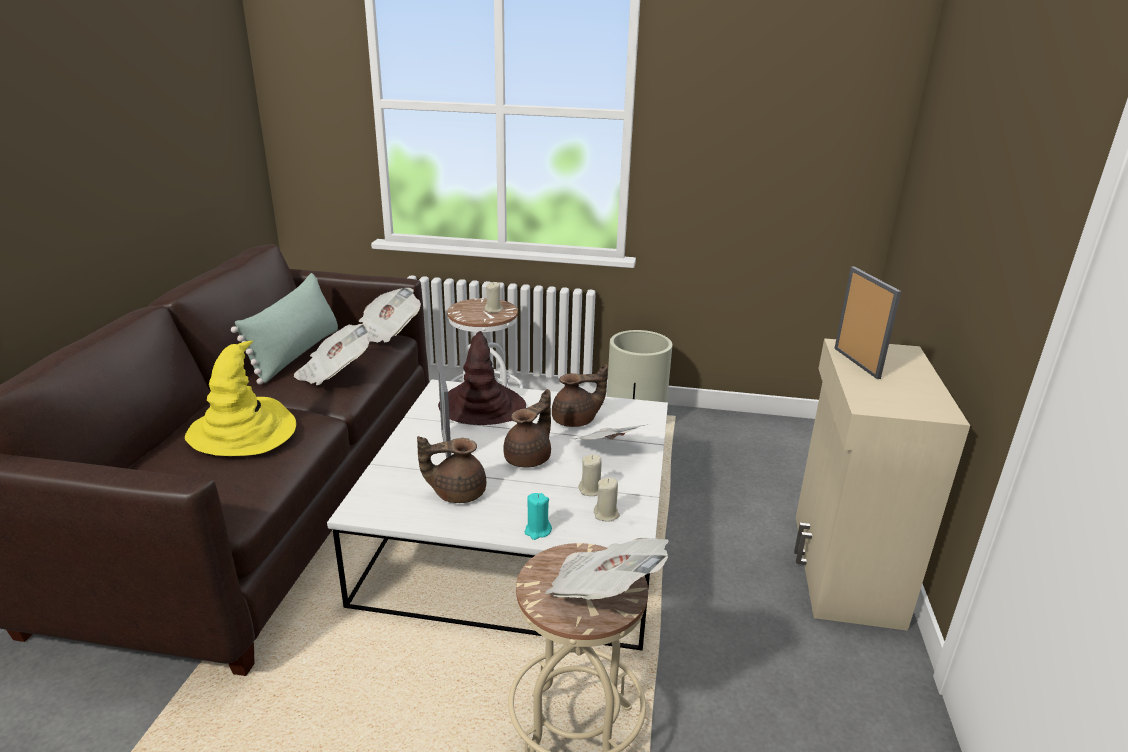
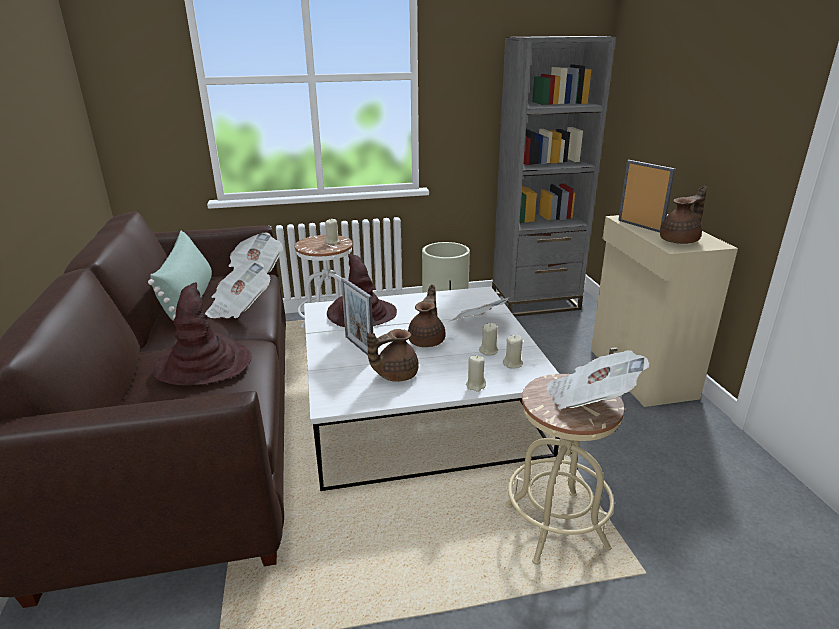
camera: 20 degrees left, 0 degrees up
(243, 431) = (203, 363): yellow hat -> brown hat
(537, 531) = (475, 385): turquoise candle -> beige candle
(576, 421) = (439, 310): brown teapot -> brown teapot (680, 241)
(765, 433) = (535, 302): none -> grey bookcase

